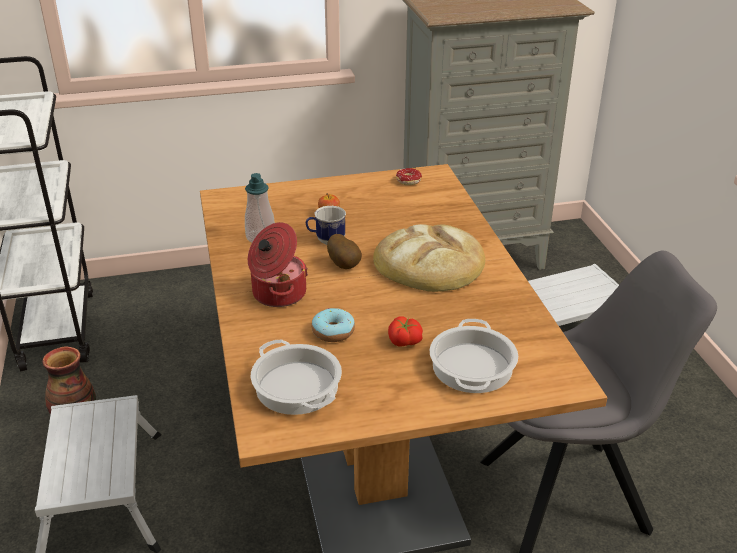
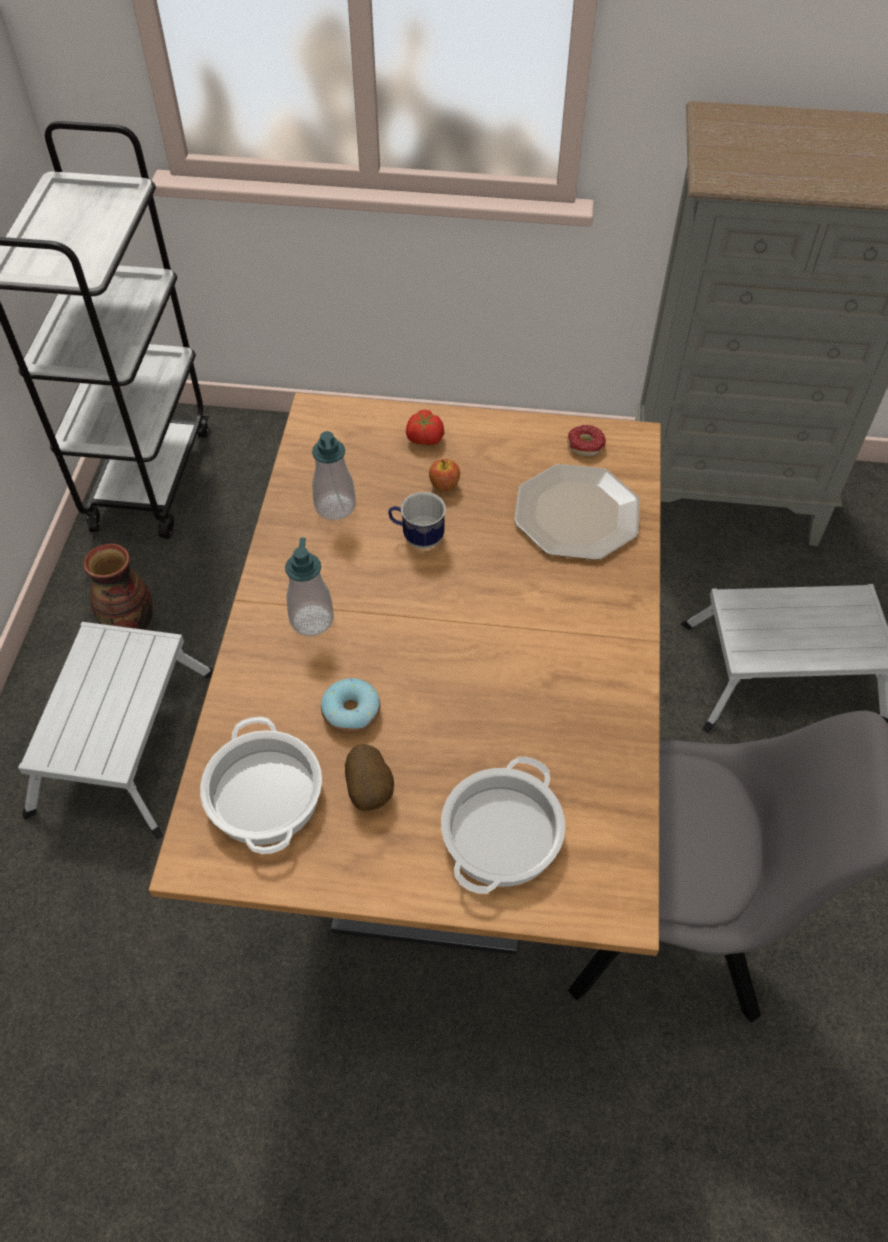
camera: 20 degrees right, 20 degrees up
(277, 293) = (312, 619): cooking pot -> soap dispenser
(345, 265) = (422, 591): potato -> potato (371, 790)
(404, 341) = (433, 758): tomato -> tomato (424, 438)
(422, 211) = (577, 513): none -> plate
(430, 264) = (537, 622): bread -> none

